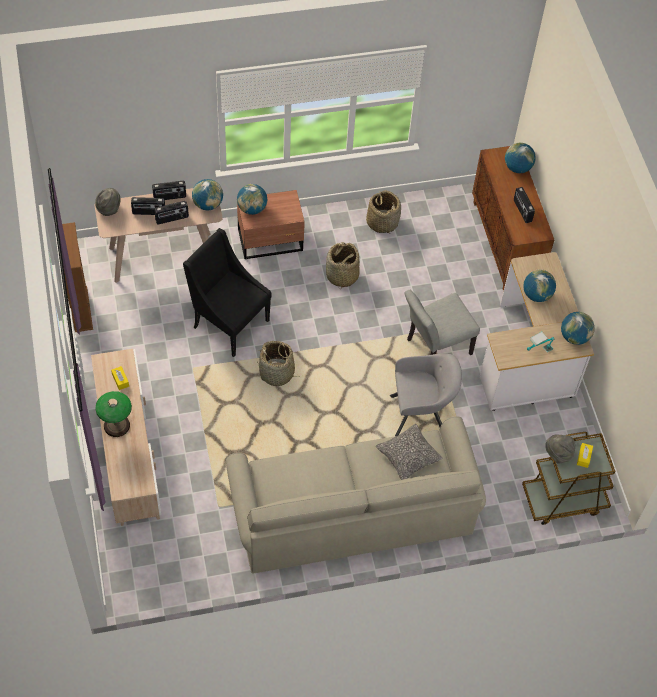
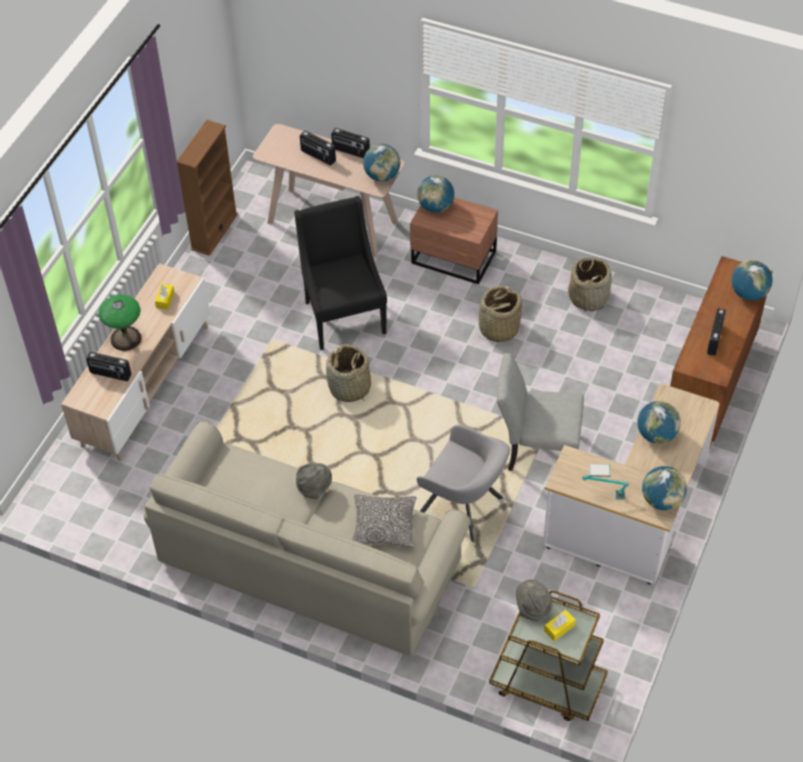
camera: 40 degrees right, 5 degrees down
(108, 208) = (283, 135): grey hat -> grey hat (314, 488)
(172, 219) = (335, 172): radio -> radio (110, 374)

